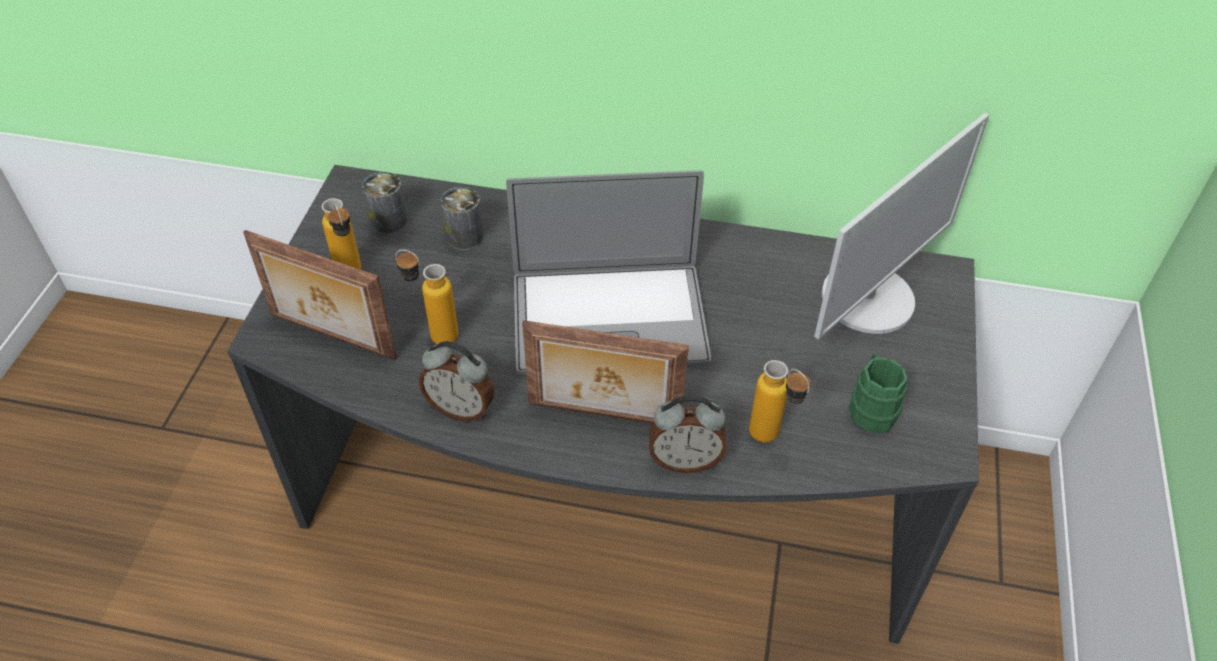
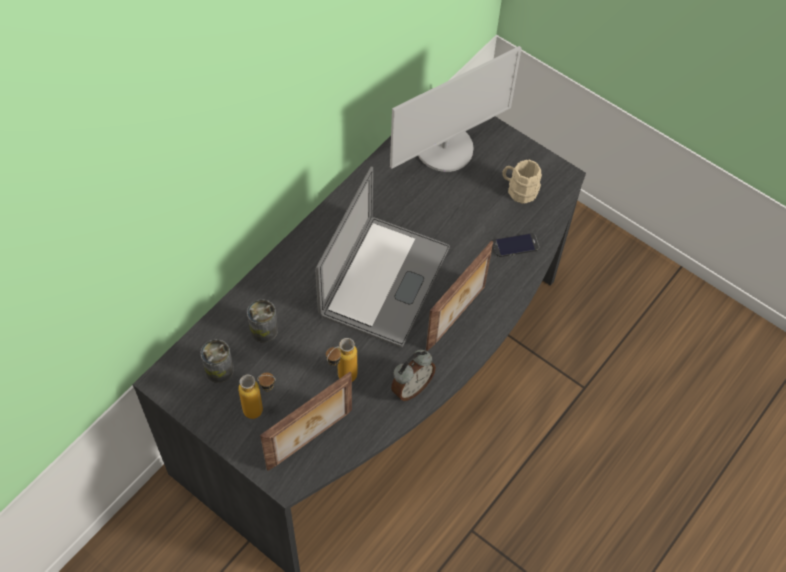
camera: 65 degrees left, 10 degrees up
(685, 460) = (508, 292): alarm clock -> none
(772, 439) = (515, 245): bottle -> phone
(869, 299) = (445, 148): monitor -> monitor turned 75 degrees clockwise
(871, 407) = (518, 190): green mug -> beige mug

